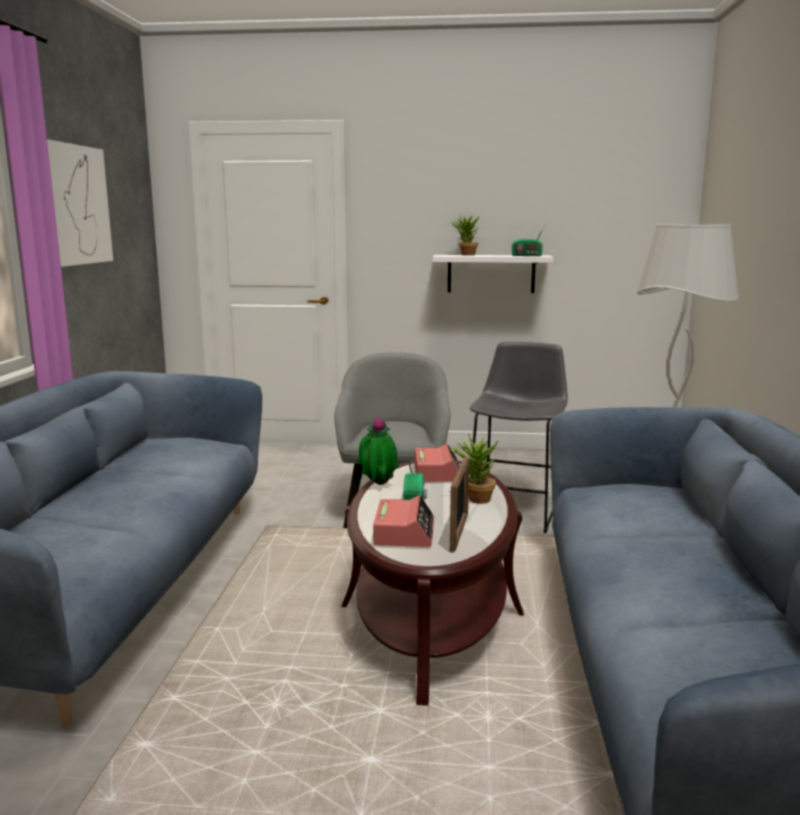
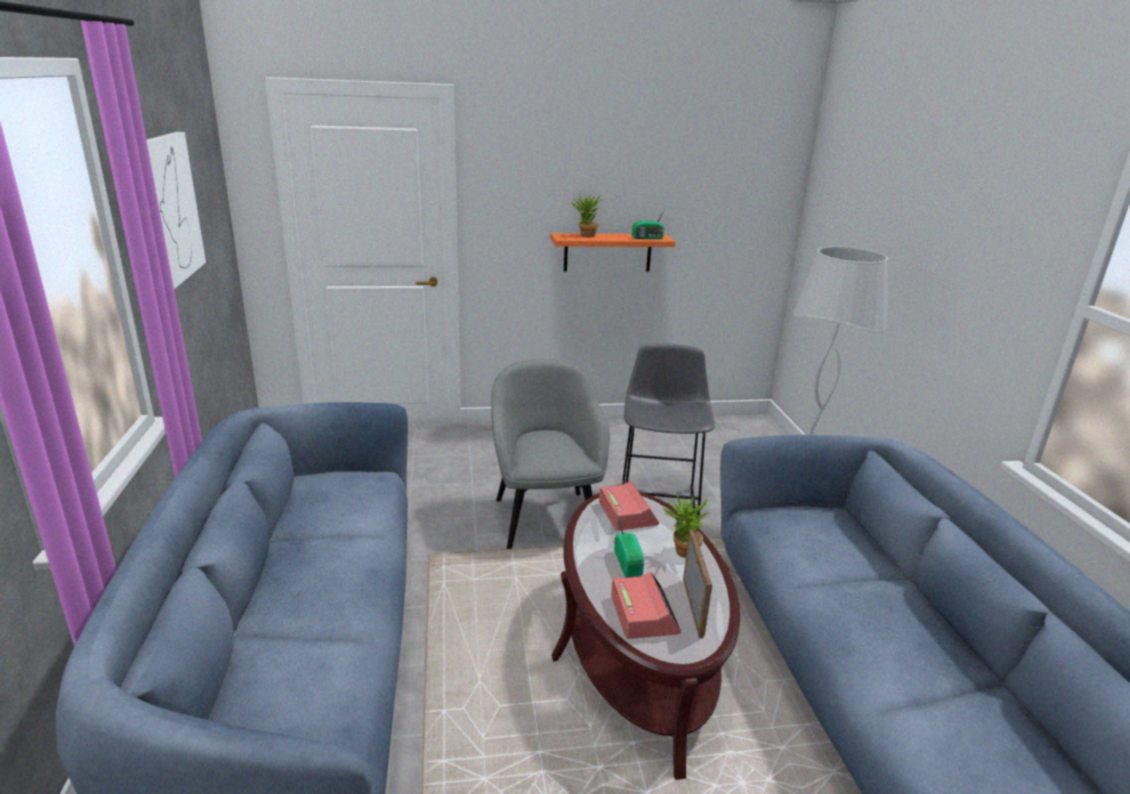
camera: 15 degrees left, 10 degrees up
(377, 486) = (581, 541): potted plant -> none
(491, 273) = (607, 252): white shelf -> orange shelf

